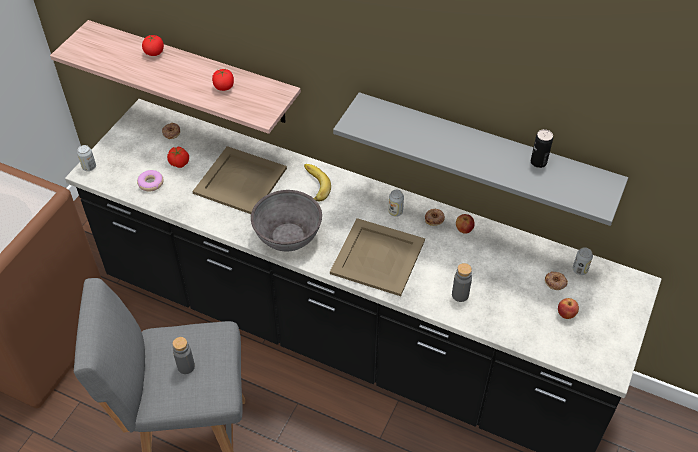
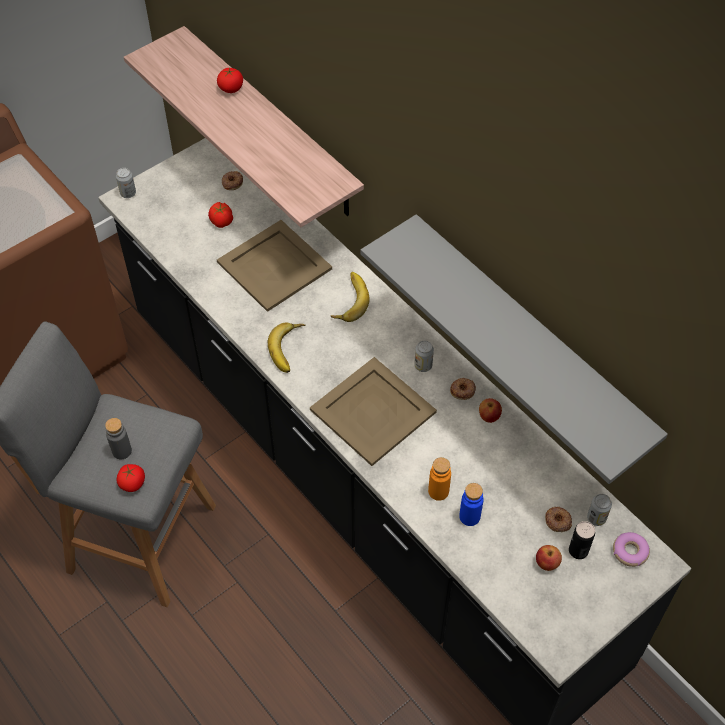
camera: 25 degrees right, 5 degrees up
(151, 183) = (180, 234): donut -> donut (630, 552)
(224, 87) = (281, 155): tomato -> tomato (132, 483)
(288, 236) = (290, 349): grey bowl -> banana
(460, 295) = (438, 491): grey bottle -> orange bottle
(493, 304) = (469, 516): none -> blue bottle
(538, 162) = (570, 375): can -> can (578, 550)

